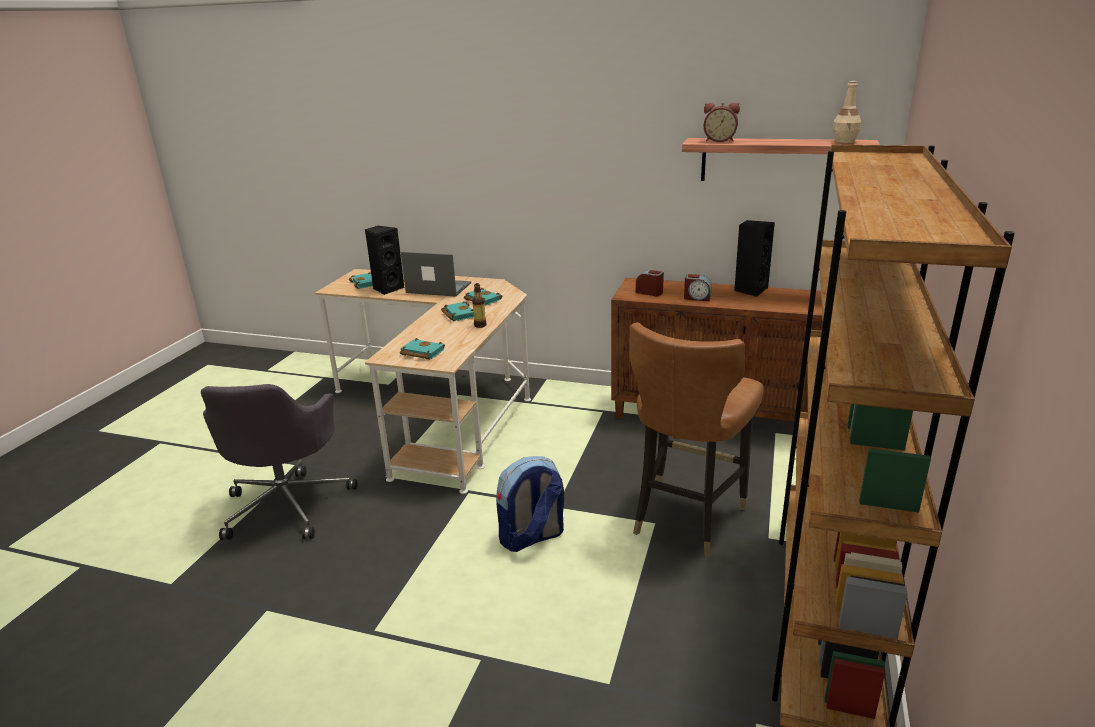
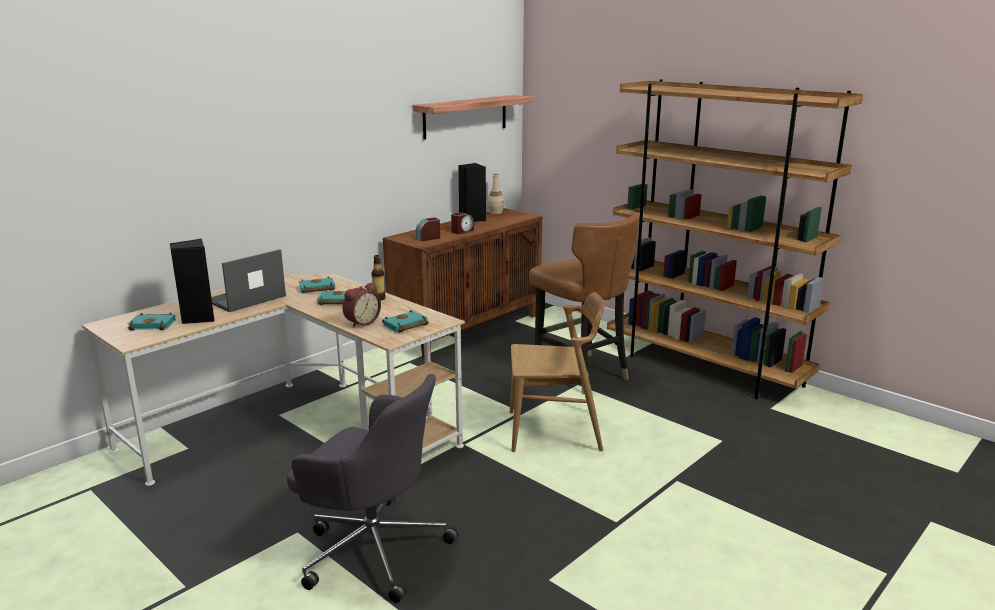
camera: 65 degrees left, 5 degrees down
(531, 538) = (554, 431): backpack -> brown chair
(719, 140) = (443, 103): alarm clock -> alarm clock (361, 322)
(845, 141) = (505, 96): beige bottle -> beige bottle (495, 212)

